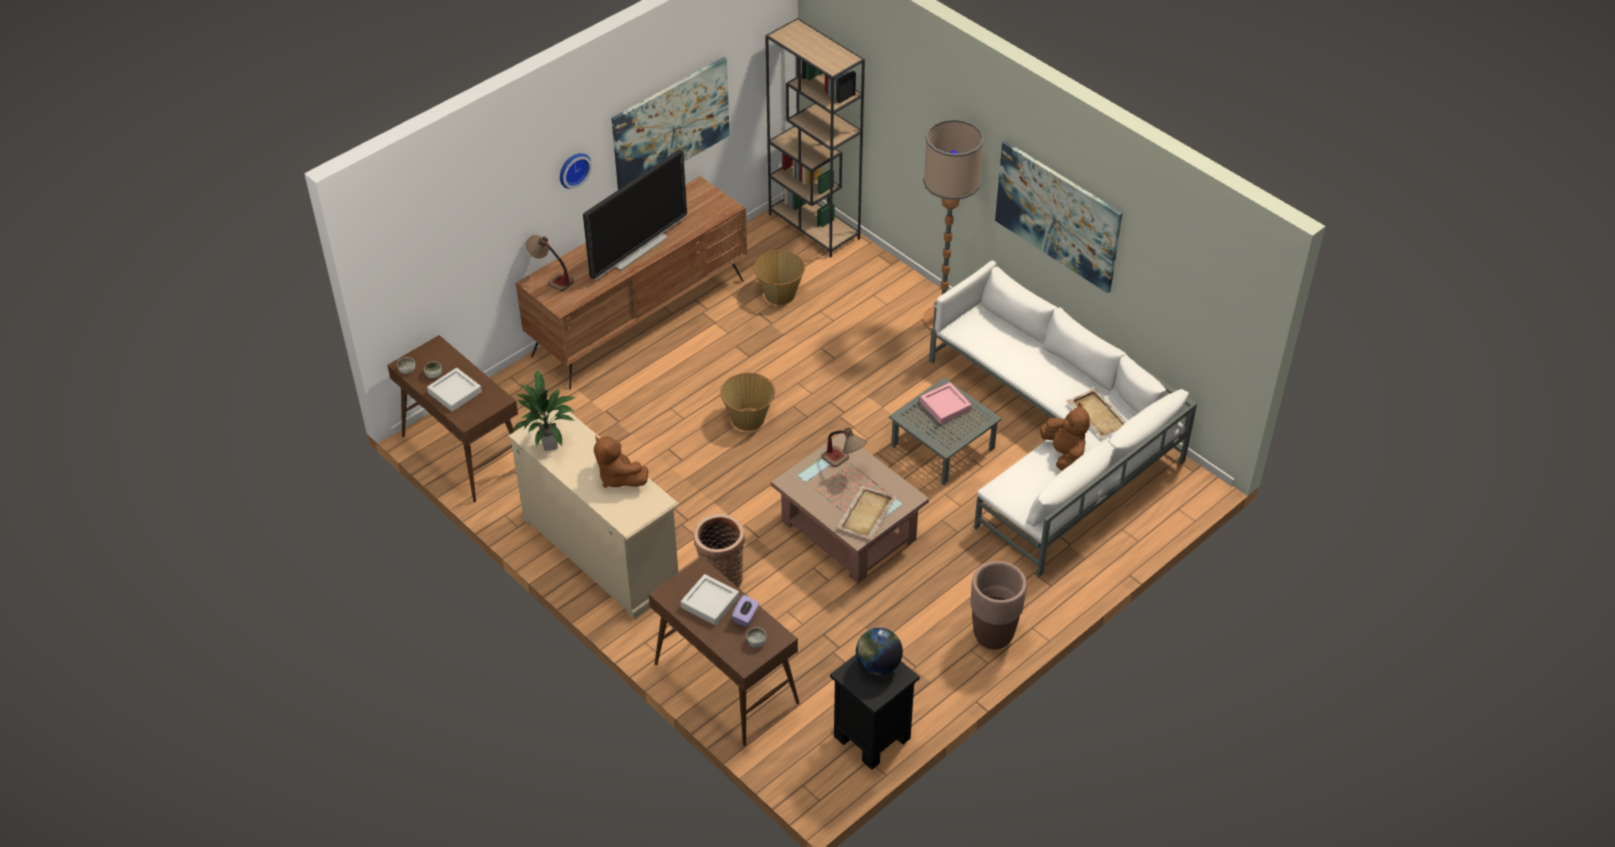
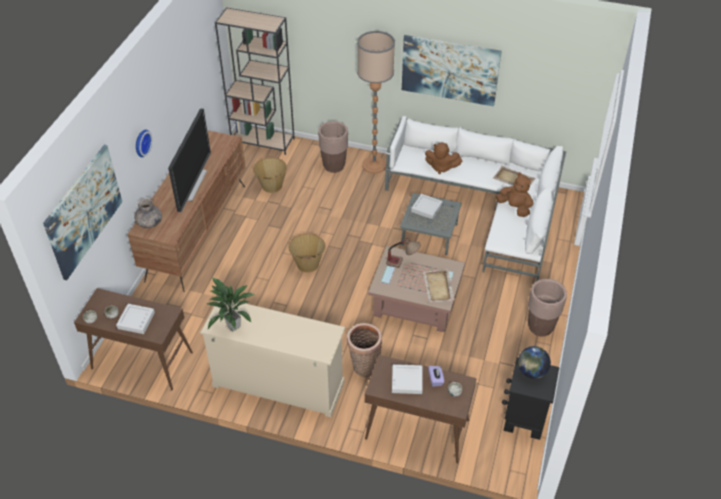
camera: 30 degrees left, 0 degrees up
(551, 278) = (149, 222): table lamp -> grey vase
(618, 477) = (294, 327): brown plush toy -> brown plush toy (441, 167)
(671, 126) = (181, 98): picture -> picture (84, 211)
(884, 299) = (334, 166): none -> brown planter
(945, 406) = (426, 208): pink tray -> grey tray

